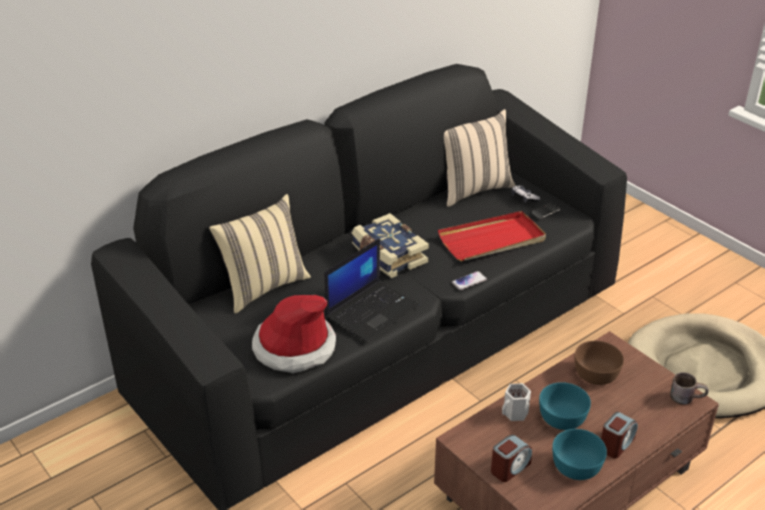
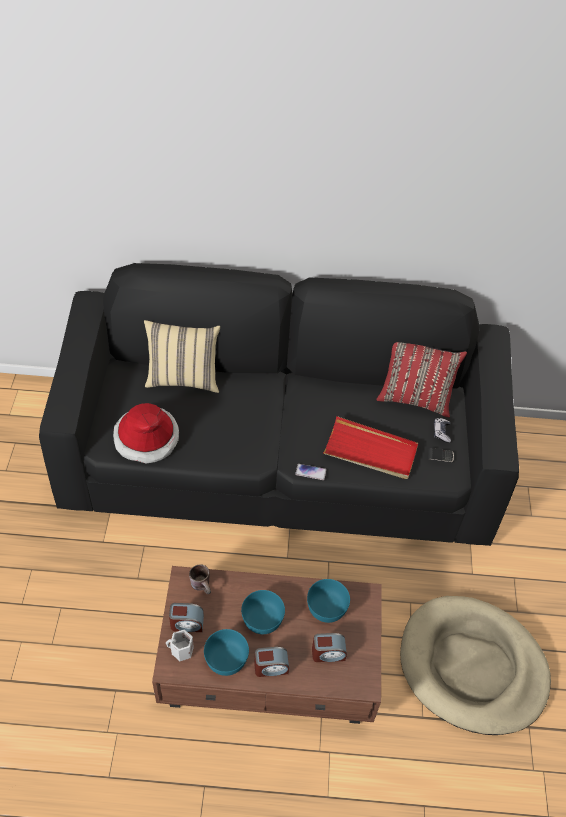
camera: 40 degrees right, 15 degrees up
(372, 310) = (222, 447): laptop -> none
(388, 256) = (284, 412): book -> none
(473, 189) = (415, 398): beige pillow -> red pillow
(515, 413) = (238, 590): white mug -> white mug (181, 651)
(596, 374) = (326, 608): brown bowl -> turquoise bowl
(641, 402) = (328, 653): none -> alarm clock
(686, 397) = (364, 677): brown mug -> brown mug (203, 585)

